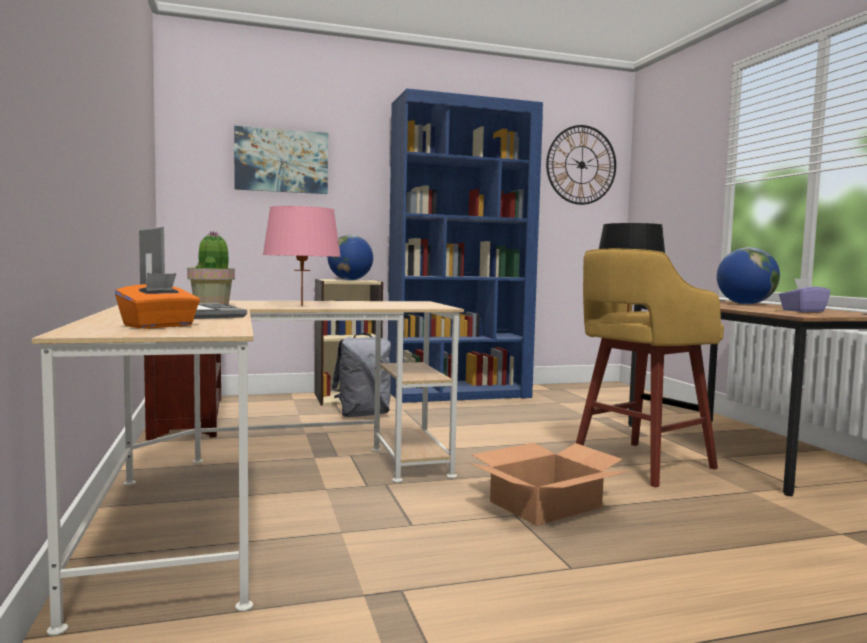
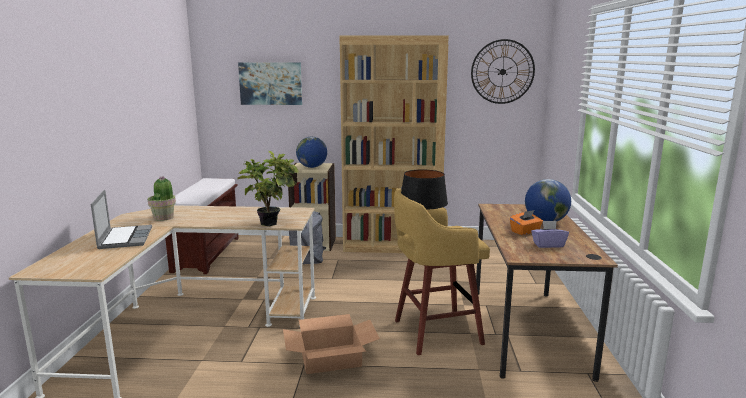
camera: 20 degrees right, 10 degrees up
(159, 326) = (81, 261): orange tissue box -> orange tissue box (525, 232)
(302, 306) = (210, 221): pink table lamp -> none
(406, 306) = (272, 223): none -> potted plant
(459, 394) = (392, 246): blue bookcase -> brown bookcase

